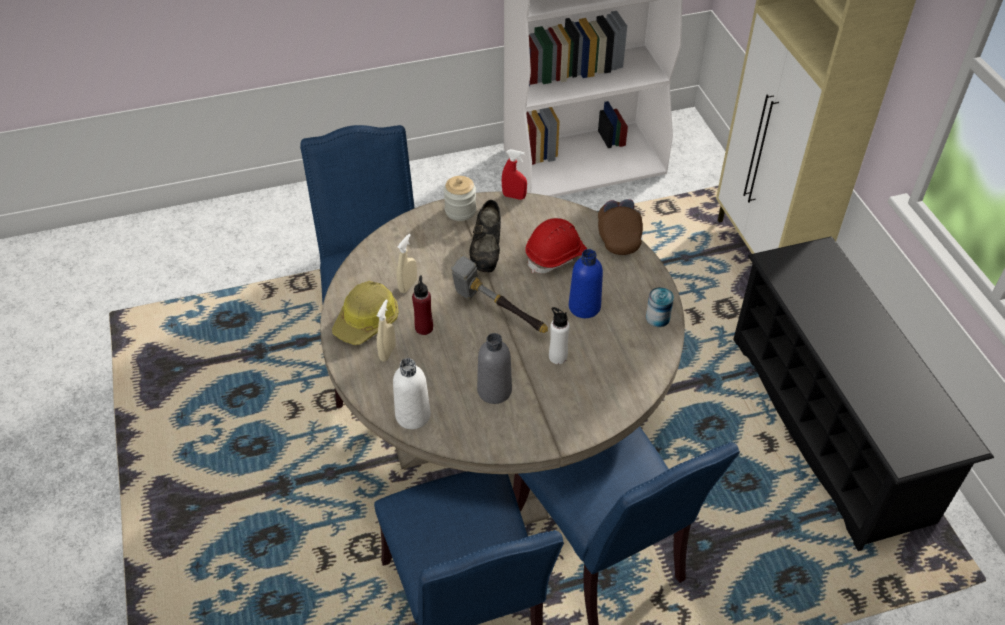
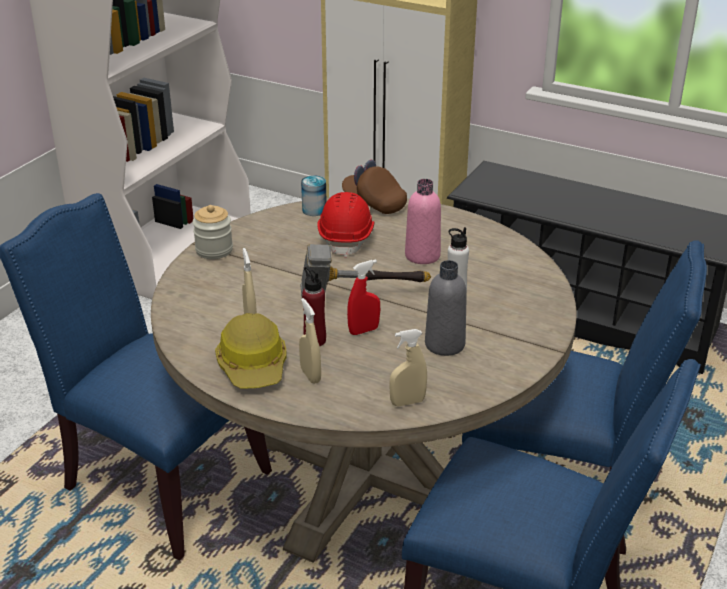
camera: 45 degrees left, 15 degrees down
(413, 415) = (407, 402): white bottle -> beige spray bottle
(486, 251) = (283, 264): black shoe -> none
(514, 196) = (247, 219): red spray bottle -> red spray bottle (363, 330)
(584, 307) = (422, 256): blue bottle -> pink bottle
(657, 318) = (485, 233): can -> can (314, 210)

